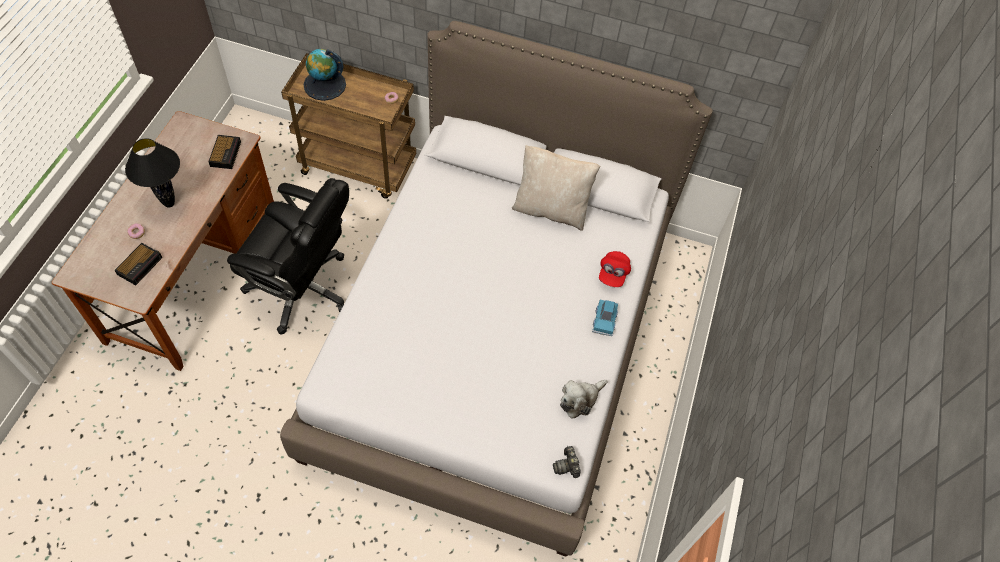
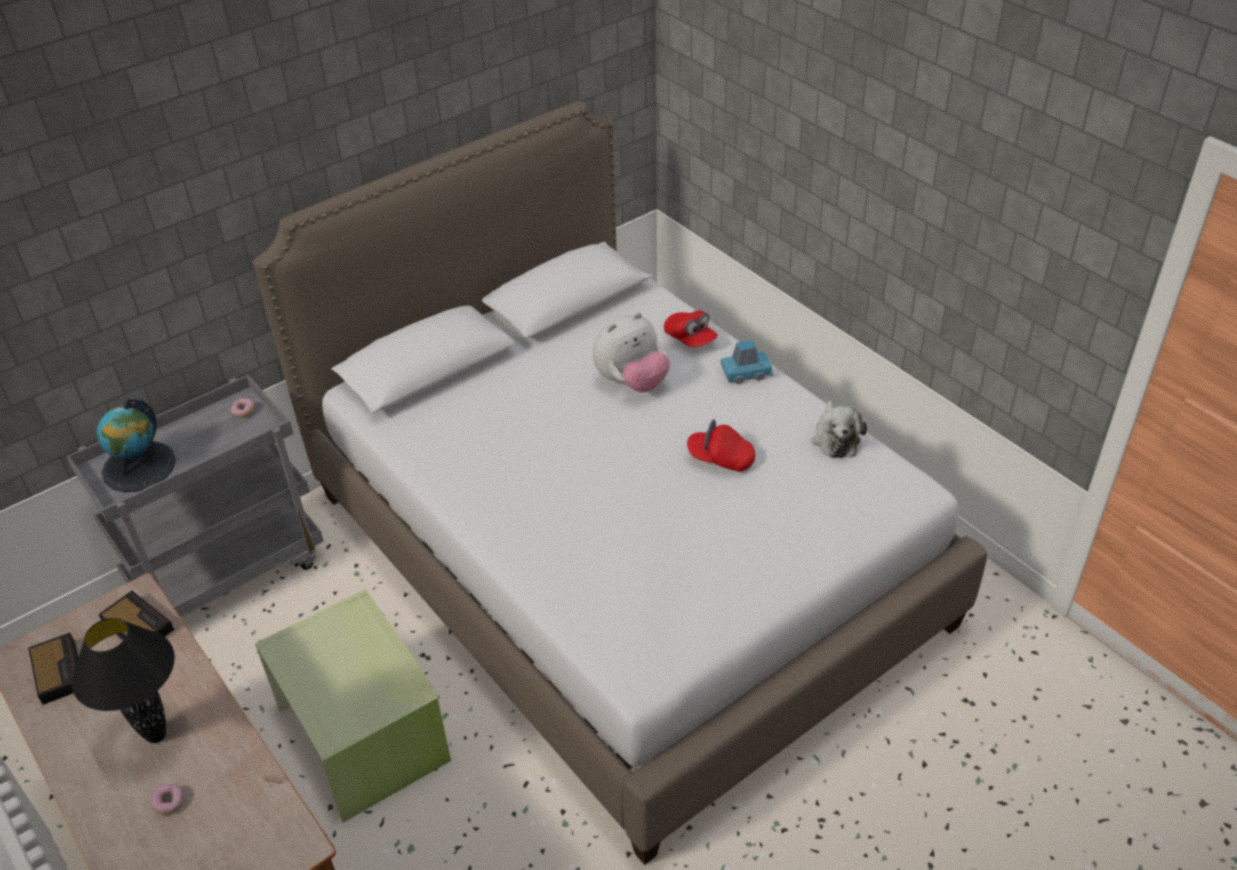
camera: 50 degrees left, 15 degrees down
(140, 265) = (237, 821): alarm clock -> alarm clock (58, 670)
(302, 288) = (365, 732): black office chair -> green storage box
(359, 167) = (229, 573): brown cart -> grey cart
(516, 344) = (720, 458): none -> red cap
(550, 263) = (631, 382): none -> plush toy
(551, 209) = (556, 348): beige pillow -> none
(567, 466) = (914, 487): camera -> none
(604, 320) = (746, 373): blue toy car -> blue toy car turned 60 degrees counterclockwise

